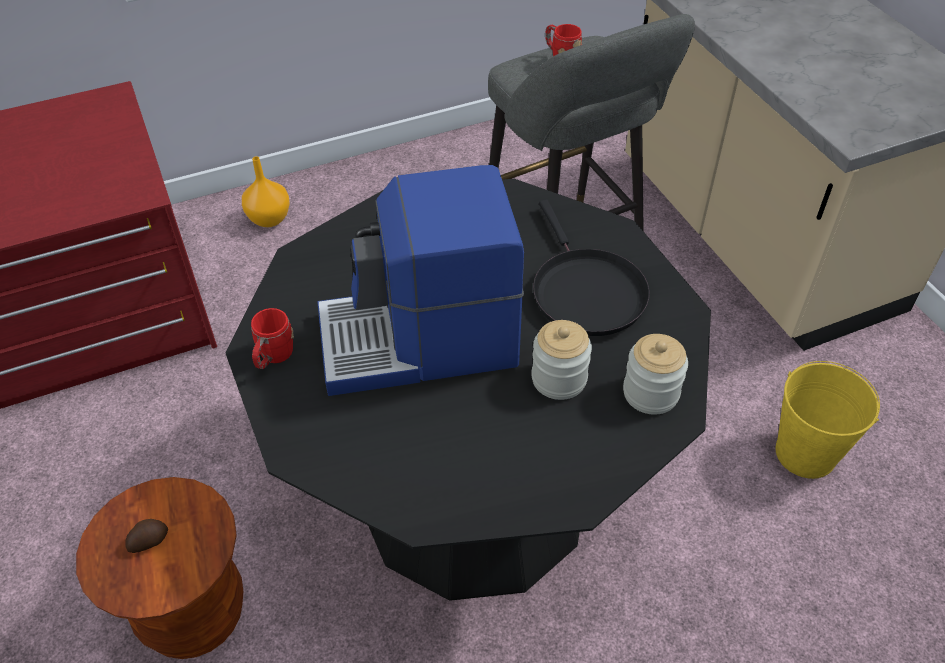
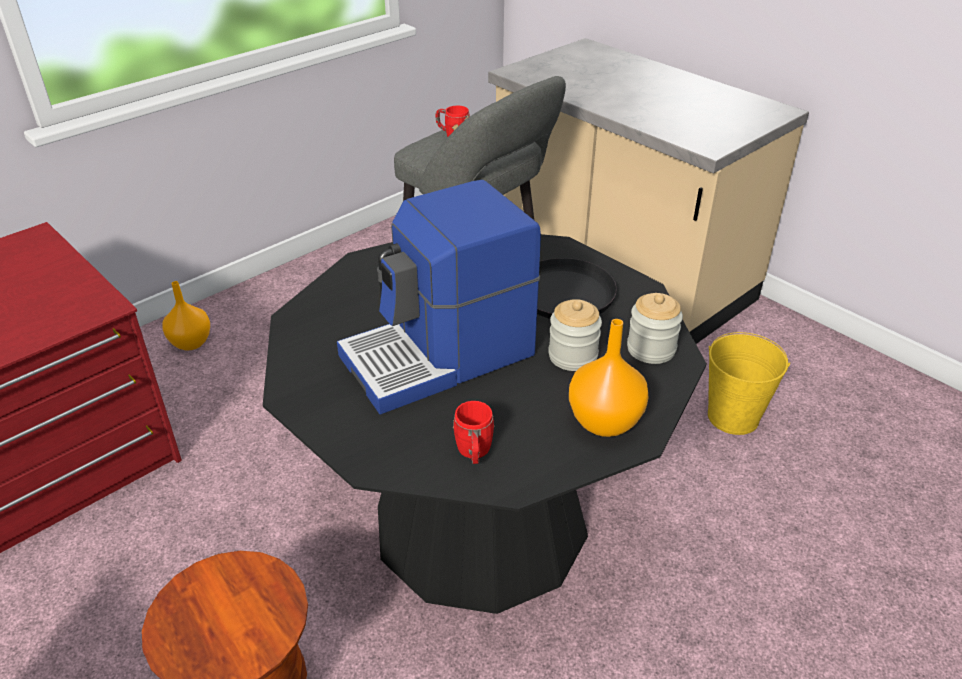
camera: 20 degrees left, 10 degrees down
(148, 541) = (217, 616): potato -> none
(273, 358) = (312, 397): red mug -> red mug (474, 453)
(550, 469) = (603, 421): none -> orange vase

